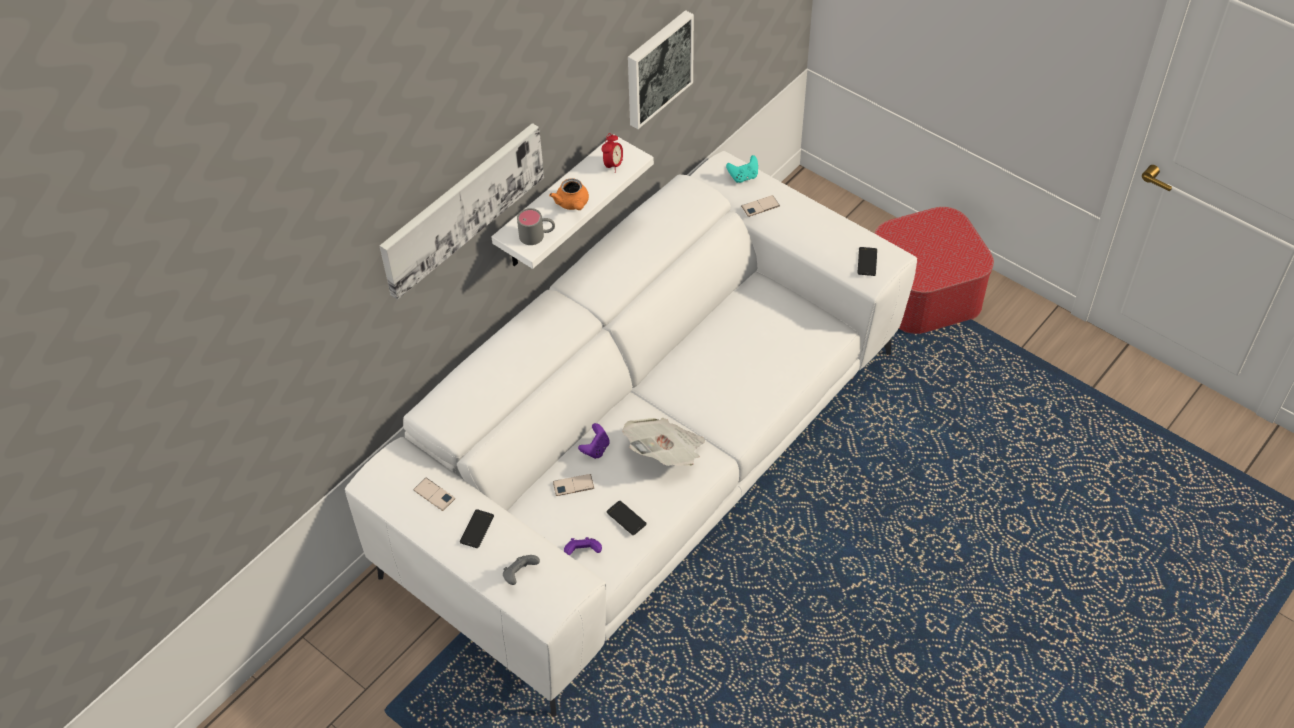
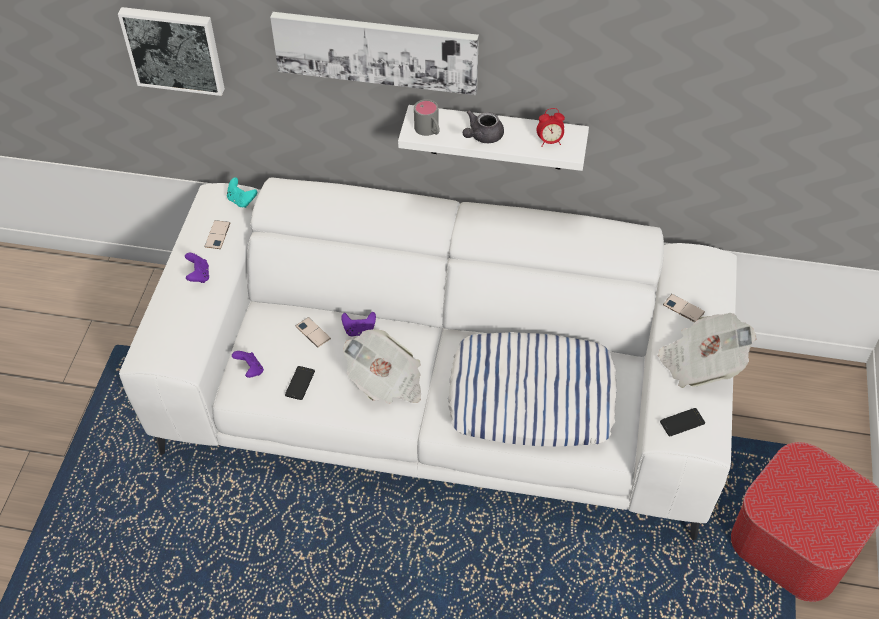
camera: 60 degrees right, 0 degrees up
(477, 529) = (198, 276): phone -> purple game controller
(520, 575) = (168, 323): grey game controller -> none
(572, 204) = (482, 136): orange teapot -> grey teapot
(657, 68) = (667, 104): picture -> picture (174, 49)
(743, 177) = (709, 280): turquoise game controller -> turquoise game controller (241, 200)
(750, 358) = (532, 396): none -> pillow
(819, 223) = (701, 363): none -> newspaper

